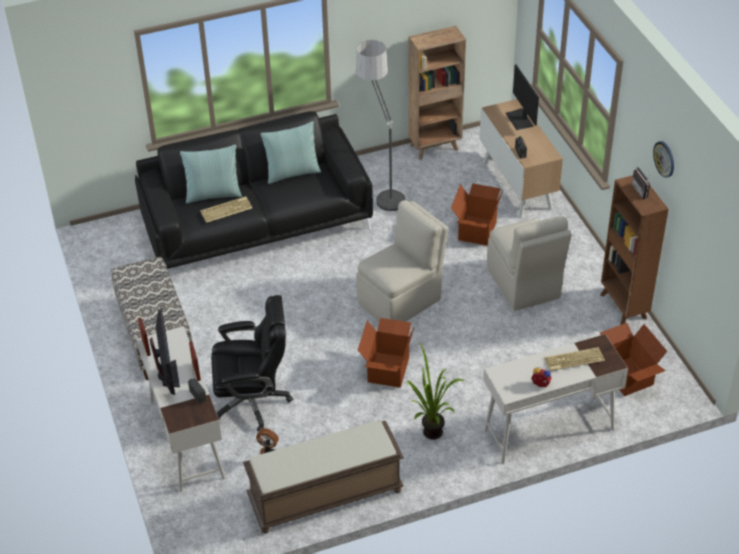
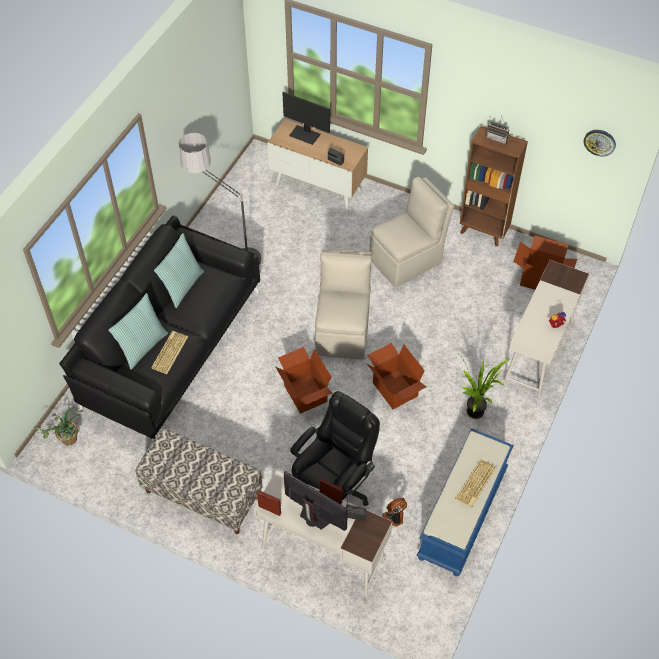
camera: 45 degrees left, 10 degrees up
(112, 238) = (66, 442): none -> potted plant
(325, 496) = (463, 514): brown bench -> blue bench
(435, 147) = (228, 195): brown bookcase -> none
(476, 230) = (331, 241): cardboard box -> cardboard box (304, 394)
(524, 285) = (407, 260): beige chair -> beige chair turned 60 degrees counterclockwise
(574, 360) = (554, 292): keyboard -> keyboard (476, 484)
(664, 159) = (511, 105): wall clock -> wall clock (599, 142)

